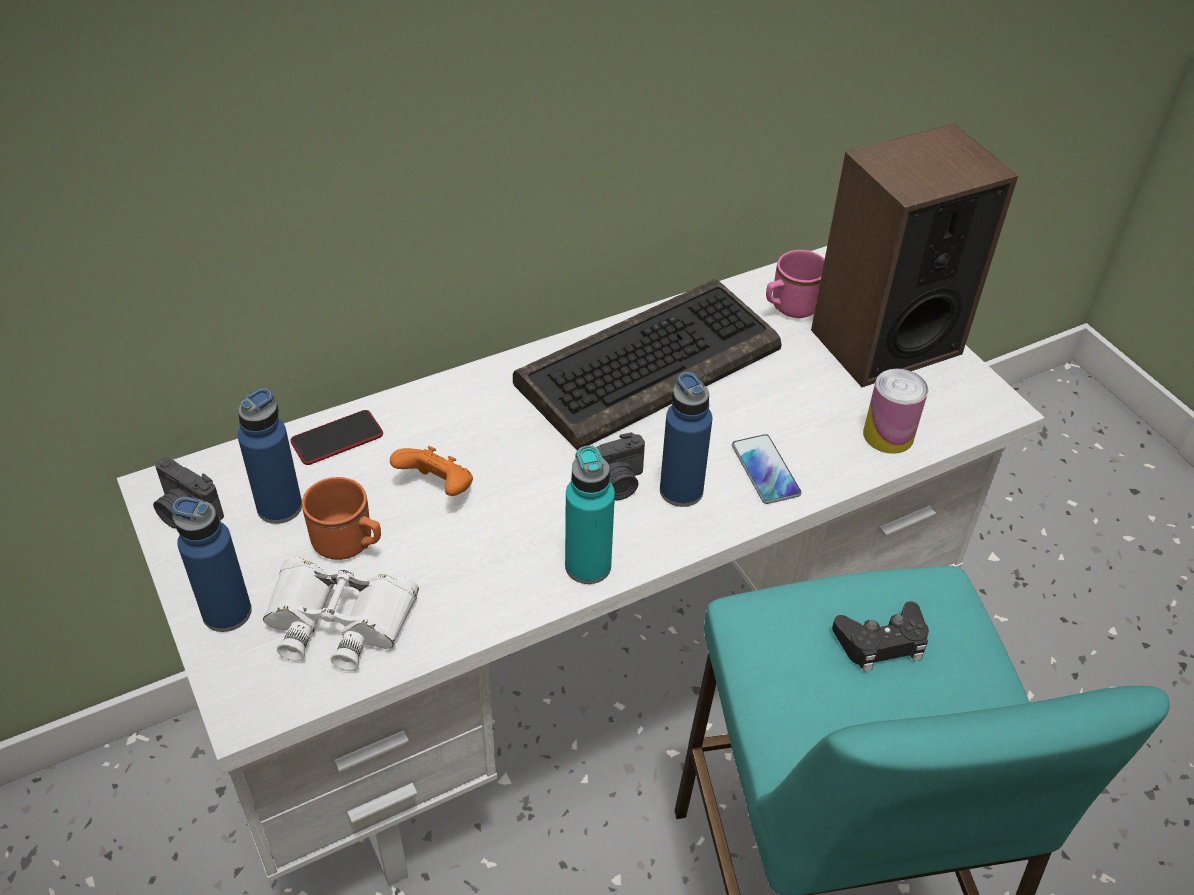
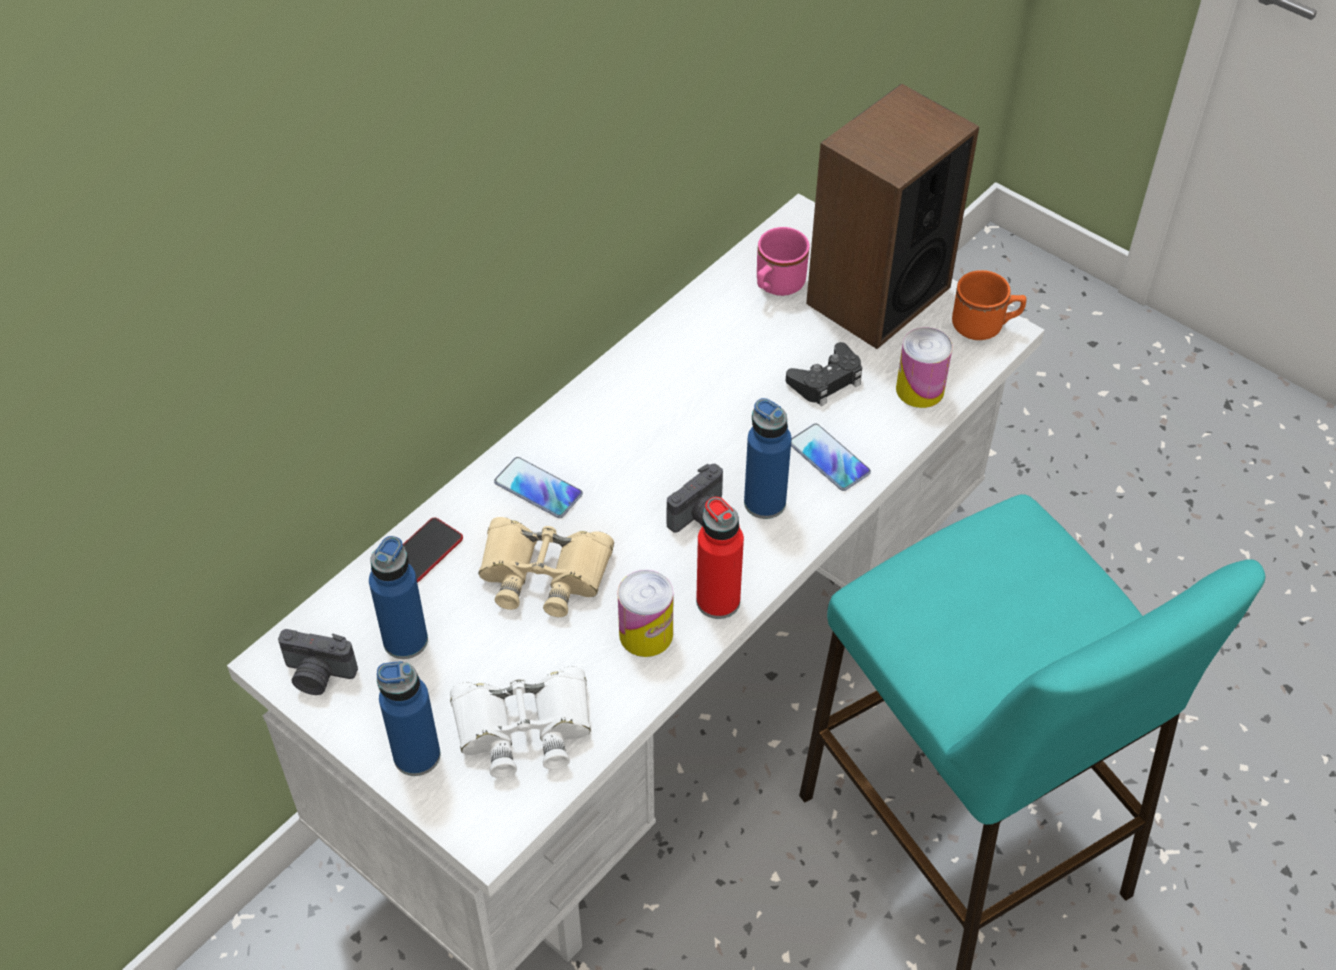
camera: 20 degrees left, 5 degrees up
(350, 544) = (492, 653): orange mug -> orange mug (985, 326)
(438, 488) = (543, 573): orange game controller -> beige binoculars
(474, 414) = (538, 489): none -> phone
(502, 573) = (646, 634): none -> can
(588, 566) = (718, 601): turquoise bottle -> red bottle
(649, 364) = (675, 385): keyboard -> none
(881, 642) = (993, 584): black game controller -> black game controller (826, 381)

